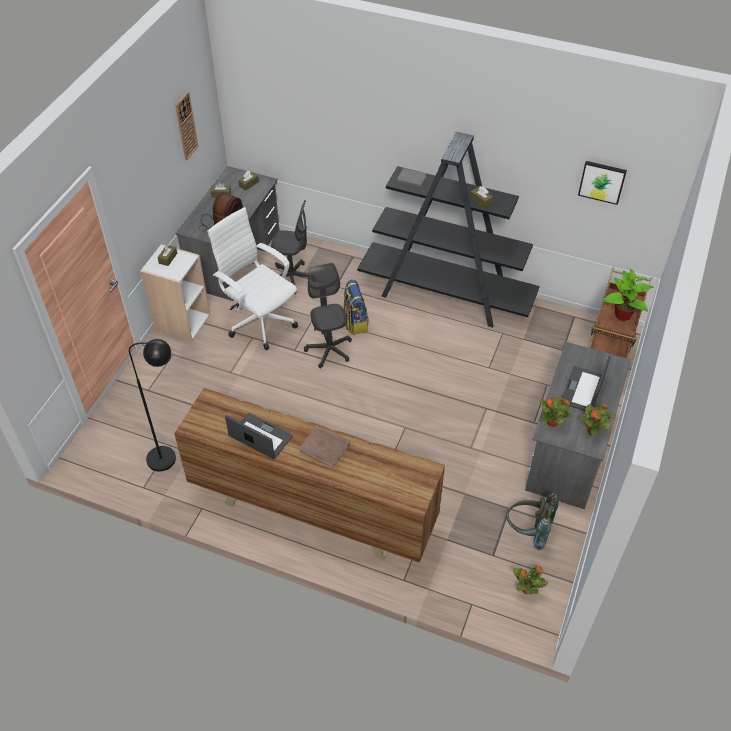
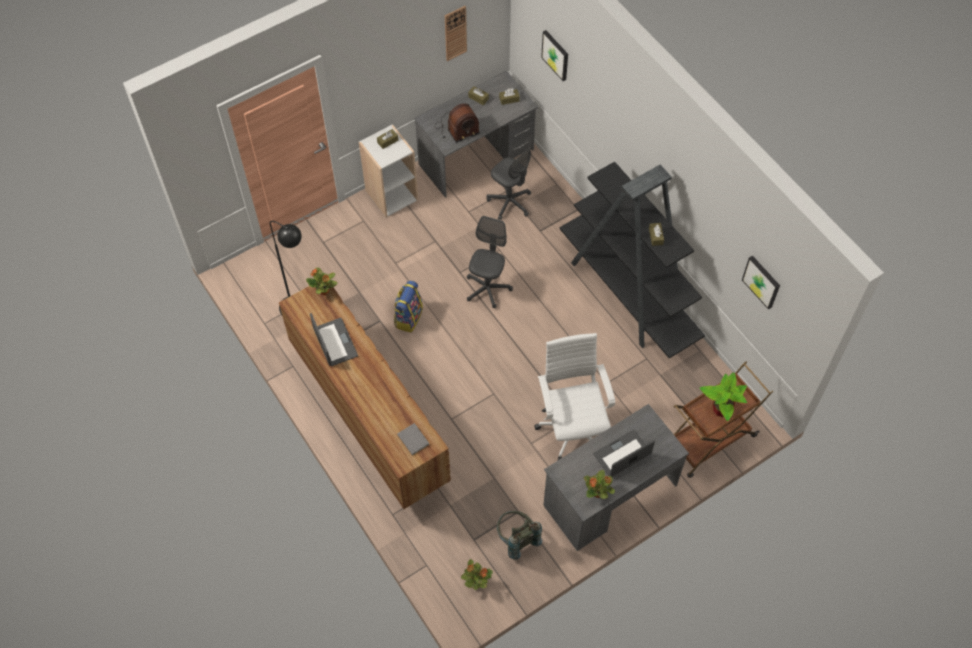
camera: 35 degrees right, 10 degrees up
(259, 322) = (452, 229): white office chair -> white office chair (572, 427)
(289, 105) = (556, 55): none -> picture
(325, 447) = (373, 379): brown book -> none
(354, 322) = (528, 275): backpack -> backpack (408, 317)
(411, 178) = (615, 180): grey book -> grey book (413, 438)
(552, 422) = (572, 466): potted plant -> potted plant (324, 291)

